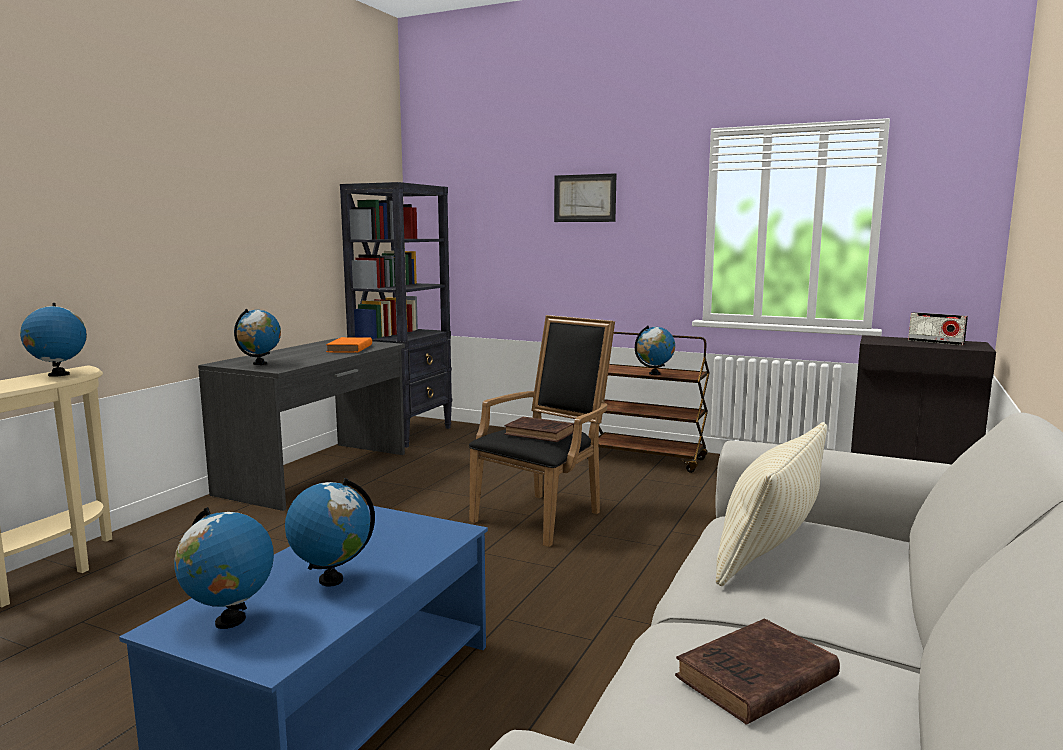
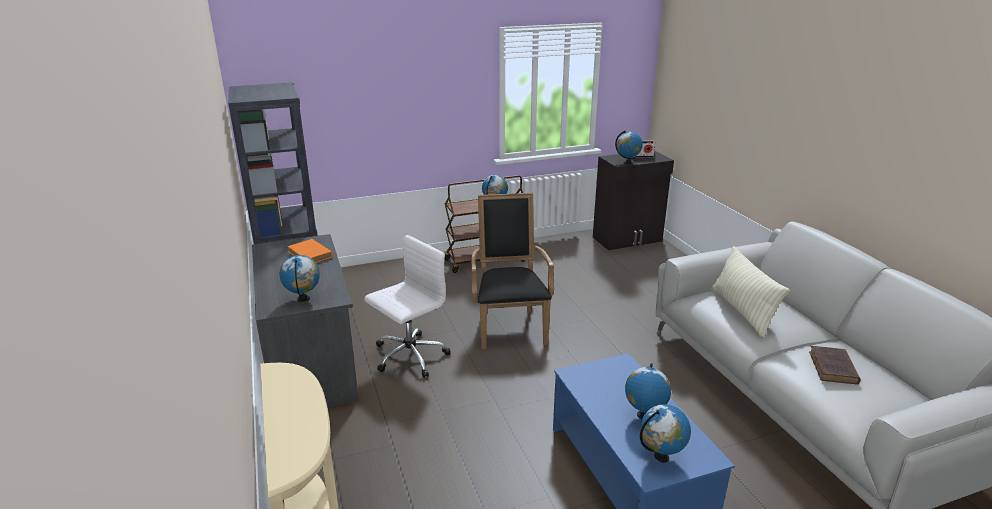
camera: 45 degrees left, 15 degrees up
(58, 375) = (287, 383): globe -> globe (627, 162)
(393, 499) = (409, 356): none -> white office chair
(541, 434) = (520, 279): brown book -> none
(585, 198) = (409, 81): picture -> none

